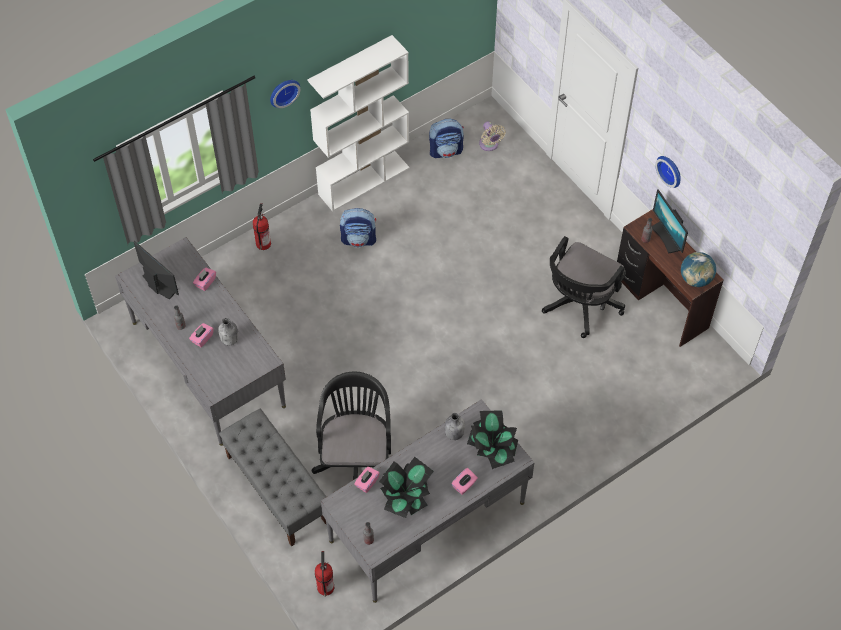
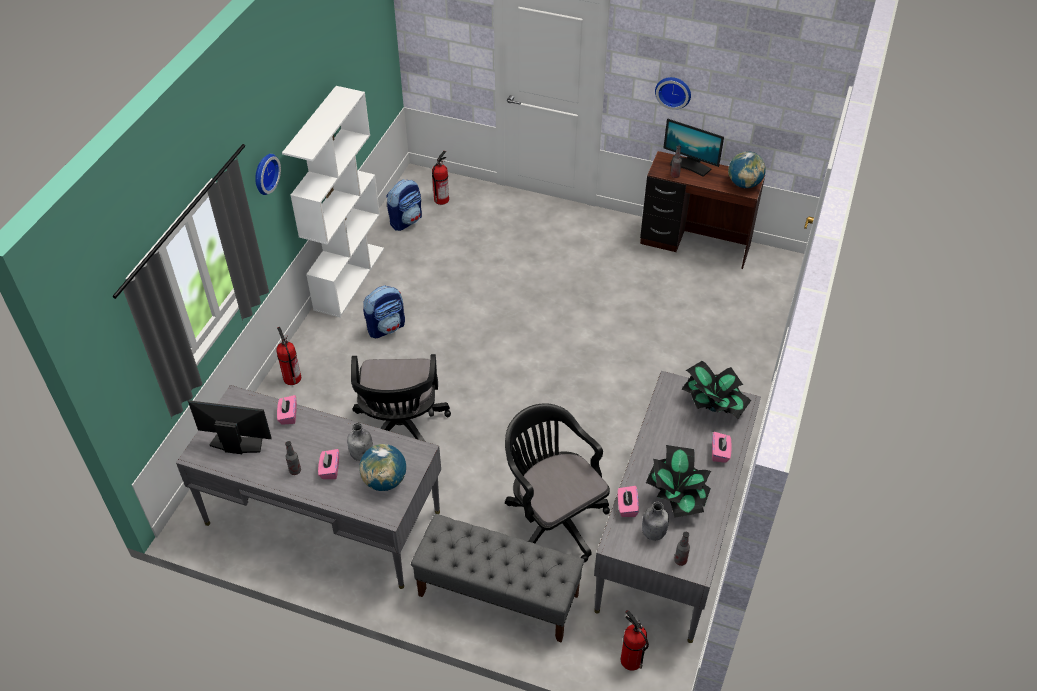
camera: 35 degrees left, 10 degrees down
(229, 367) = (385, 481): none -> globe
(454, 433) = (665, 413): grey bottle -> grey bottle (653, 533)
(489, 145) = (441, 199): beige fan -> fire extinguisher
(579, 306) = (633, 280): black office chair -> black office chair (401, 430)

